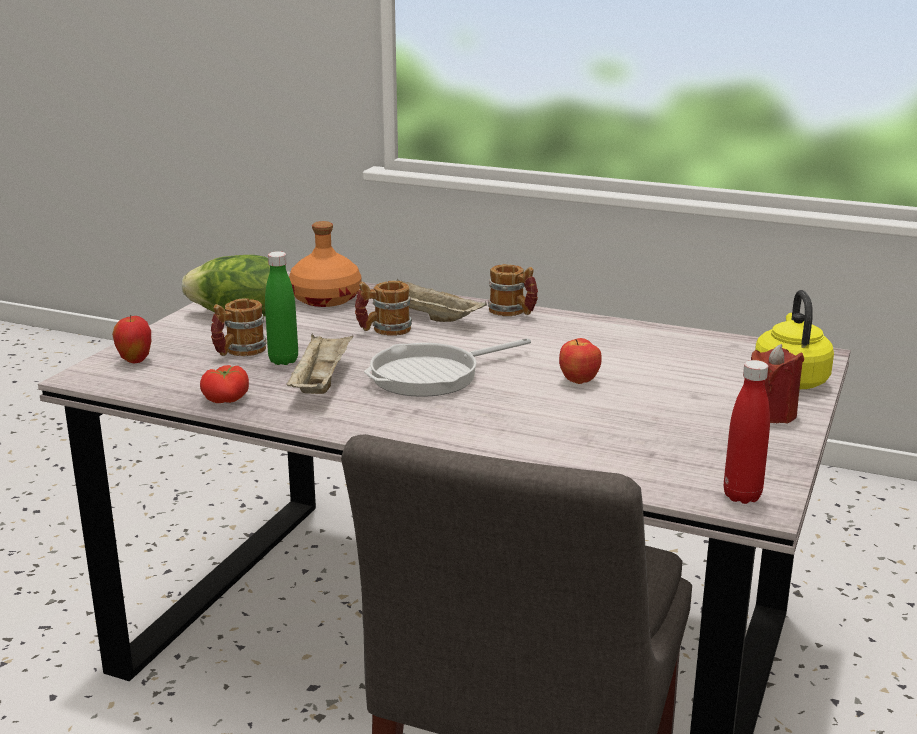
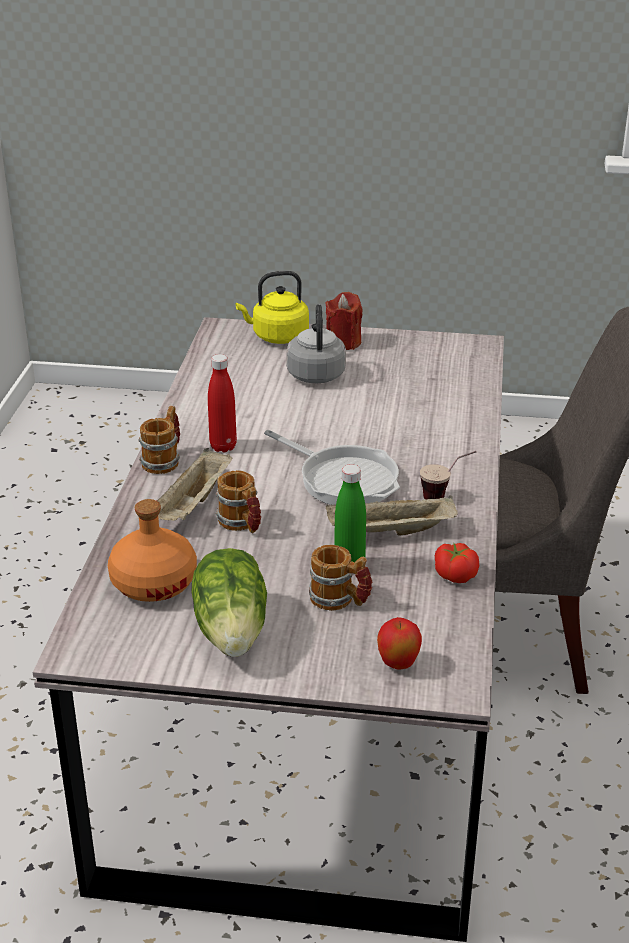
camera: 105 degrees left, 10 degrees up
(363, 416) = (446, 496): none -> cup
(579, 382) = (323, 413): apple -> none
(681, 389) = (316, 373): none -> grey kettle
(742, 496) = (471, 349): red bottle -> red bottle (223, 446)

